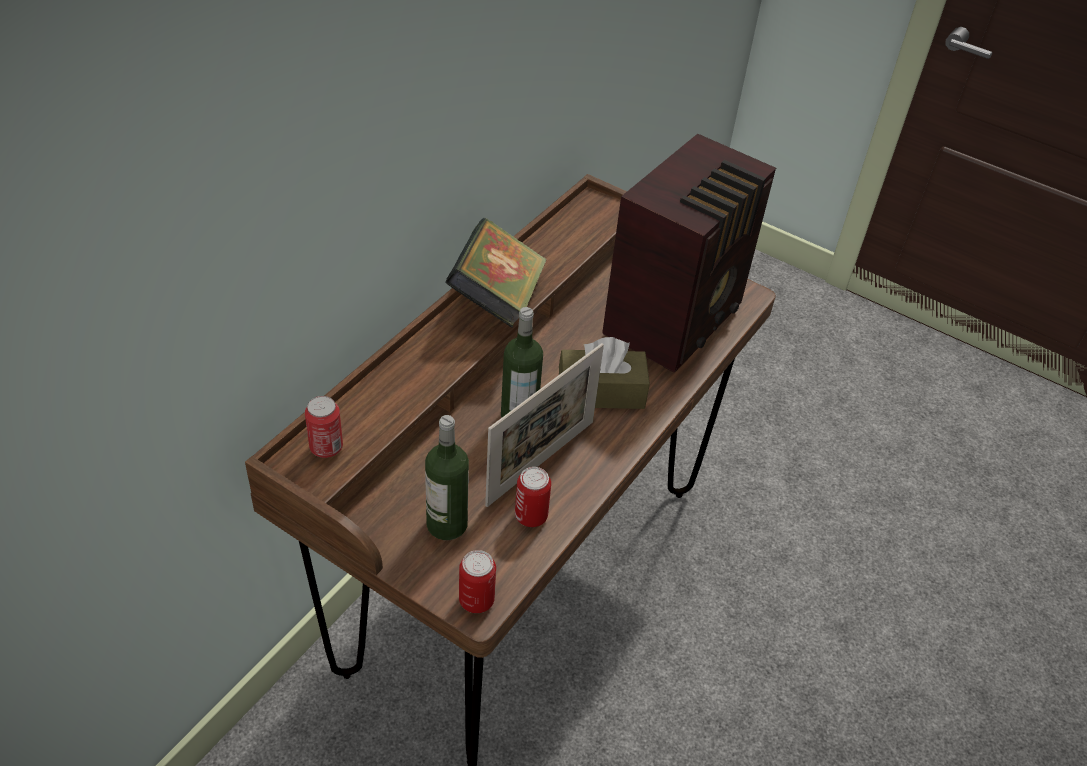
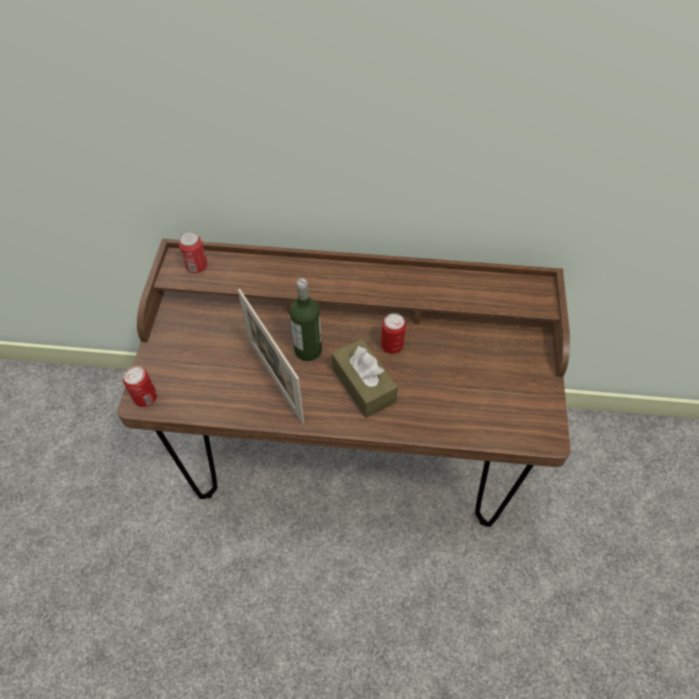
camera: 65 degrees right, 10 degrees up
(447, 524) = (195, 356): bottle -> none
(497, 299) = (382, 282): book -> none
(531, 516) = (226, 395): can -> can (392, 345)
(541, 462) = (275, 380): picture frame -> picture frame turned 45 degrees clockwise
(677, 319) = (476, 400): radio -> none

